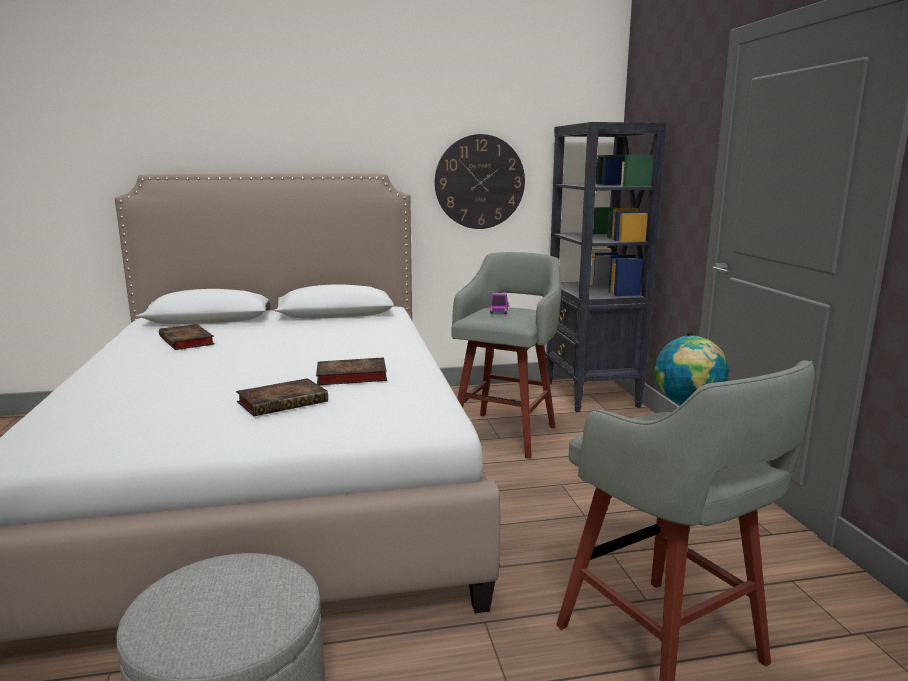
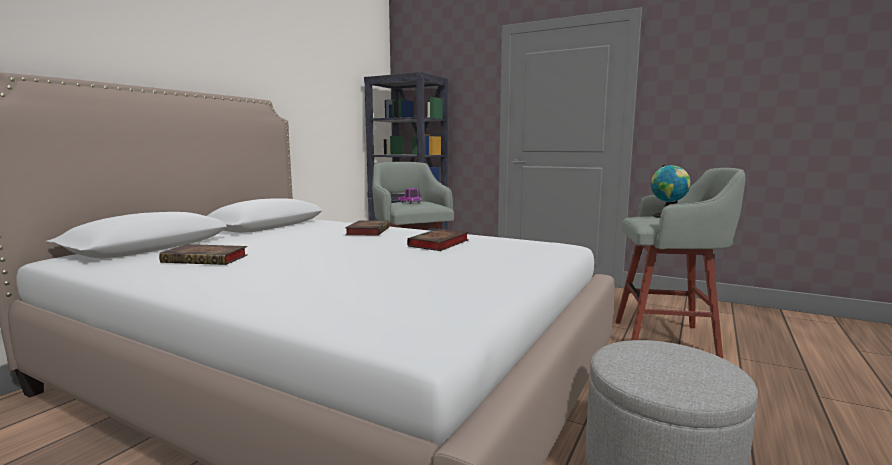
camera: 50 degrees left, 5 degrees down
(284, 401) = (461, 260): book -> book (368, 231)
(479, 182) = (322, 114): wall clock -> none

